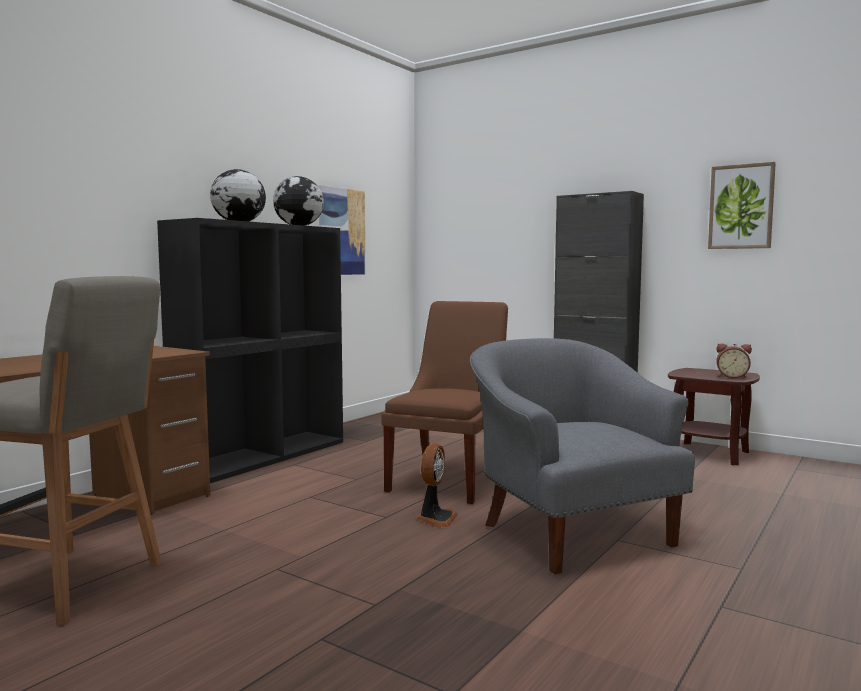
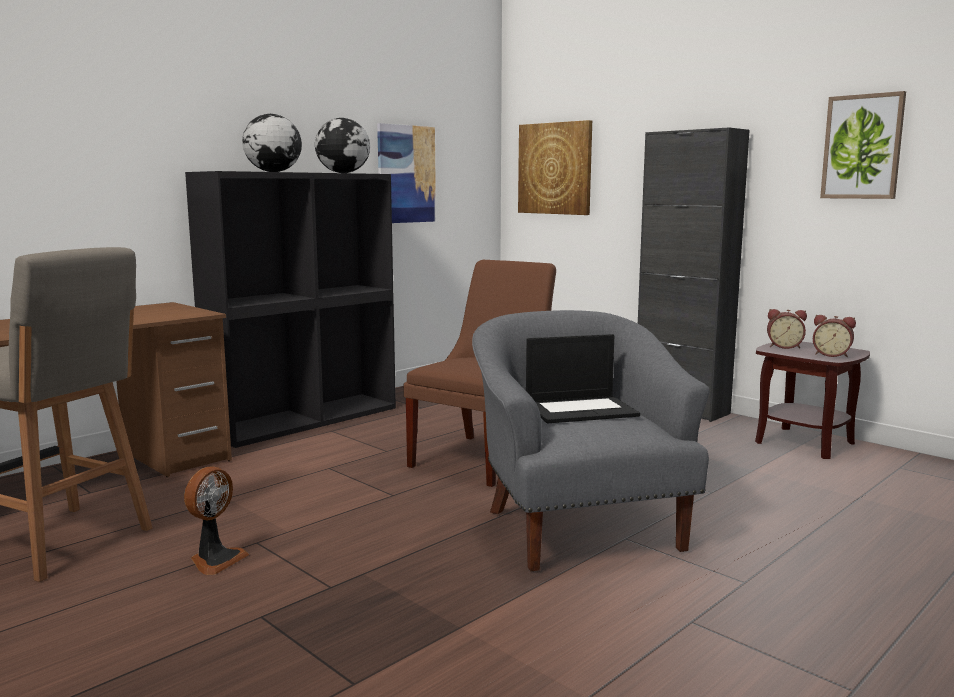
camera: 10 degrees right, 5 degrees up
(435, 518) = (443, 500): fan -> fan (215, 560)
(466, 229) = (555, 168): none -> picture
(571, 424) = (581, 410): none -> laptop
(688, 372) = (784, 346): none -> alarm clock

